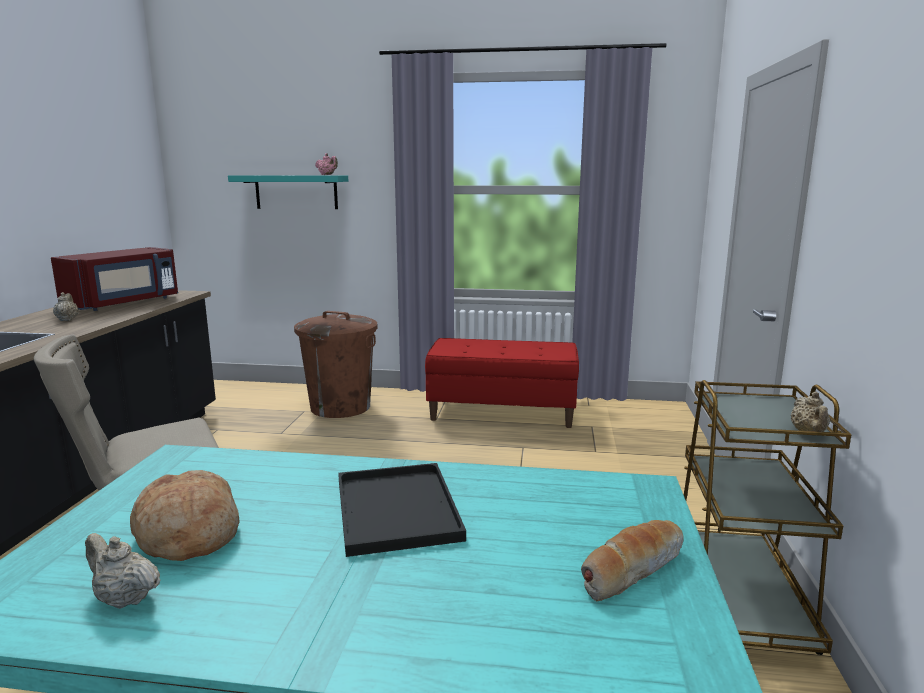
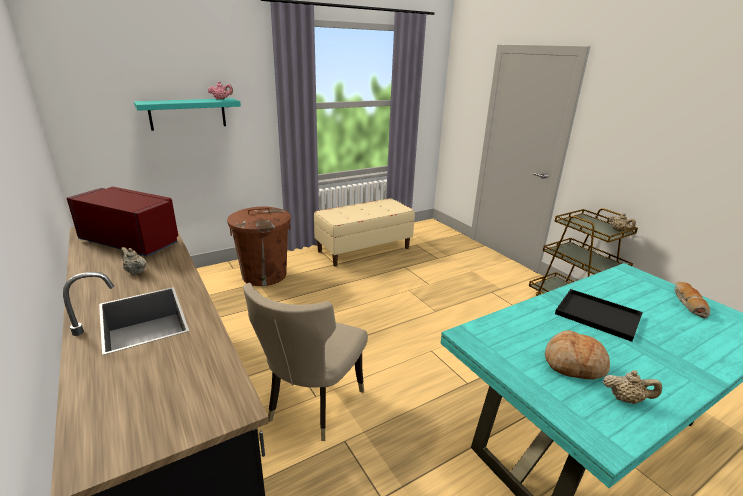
camera: 40 degrees left, 10 degrees up
(124, 303) = (131, 242): red microwave -> red microwave turned 60 degrees counterclockwise
(124, 598) = (626, 399): beige teapot -> beige teapot turned 150 degrees counterclockwise
(502, 413) = (364, 249): red bench -> beige bench

